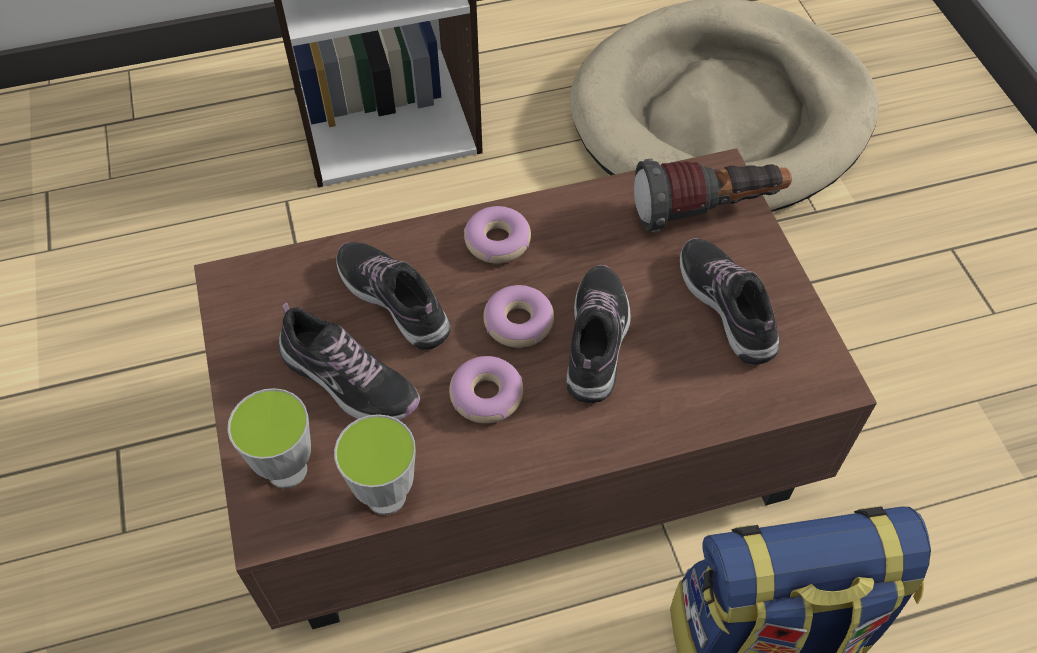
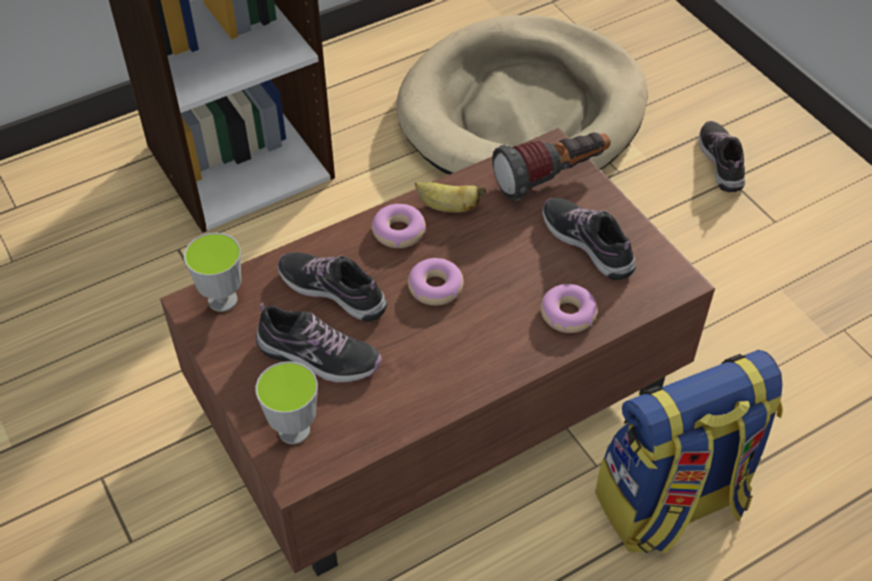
camera: 15 degrees left, 5 degrees down
(386, 496) = (377, 431): cup -> cup (222, 300)
(486, 395) = (429, 344): donut -> donut (567, 314)
(567, 222) = (448, 207): none -> banana
(596, 340) = (498, 287): shoe -> shoe (721, 162)

